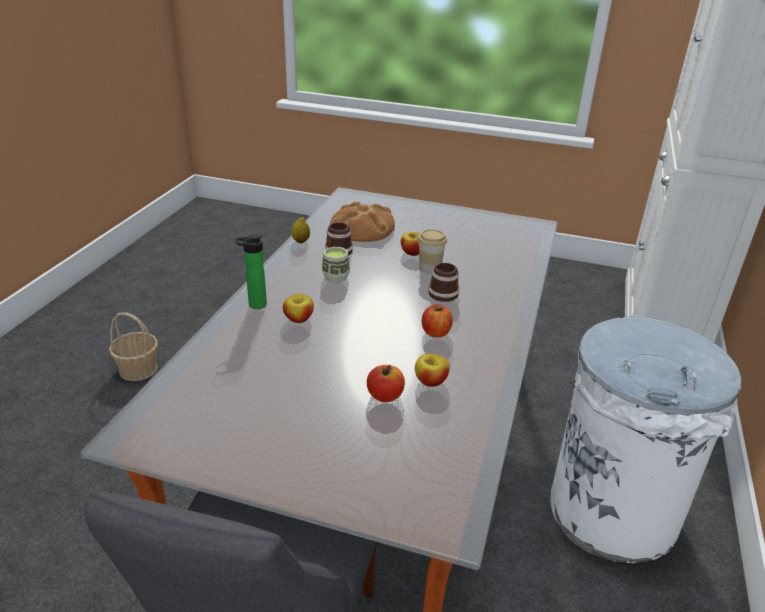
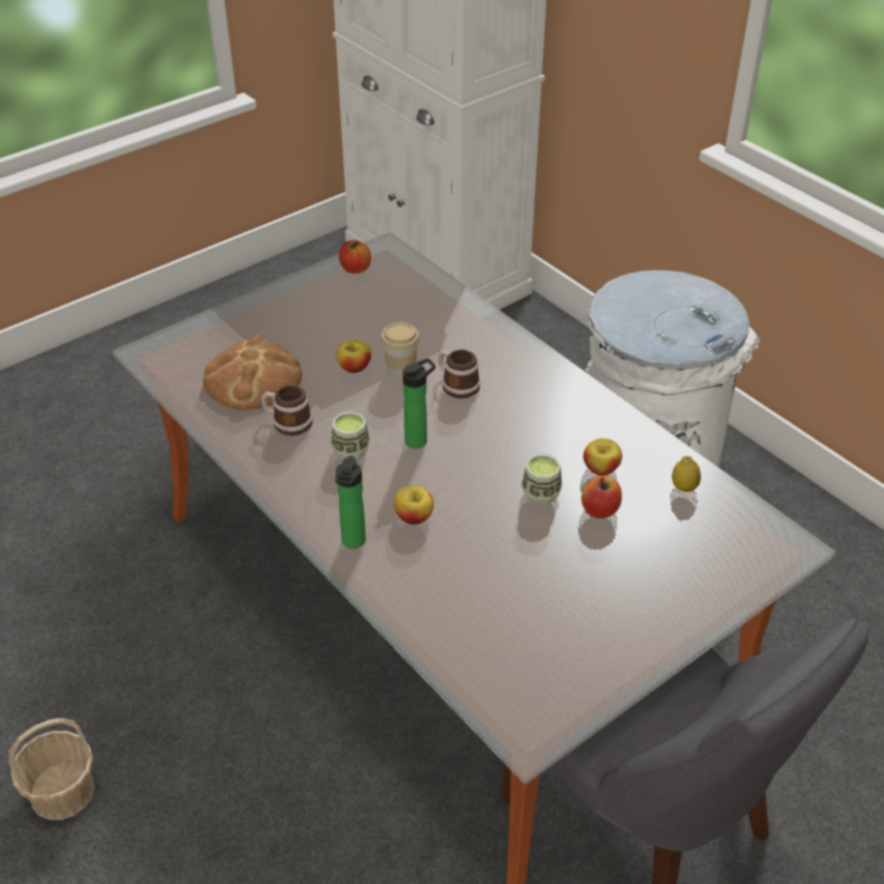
camera: 55 degrees left, 10 degrees up
(301, 241) = (234, 445): lemon -> lemon (684, 487)
(373, 296) = (419, 440): none -> bottle
(373, 362) = (540, 494): none -> cup
(435, 332) = (525, 426): apple -> apple (355, 268)

